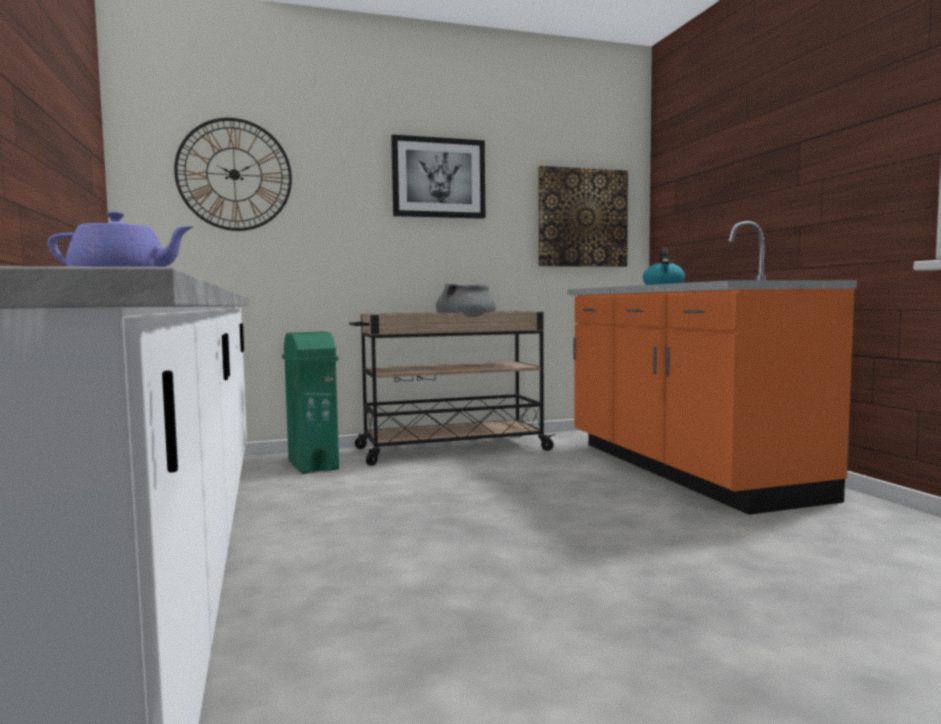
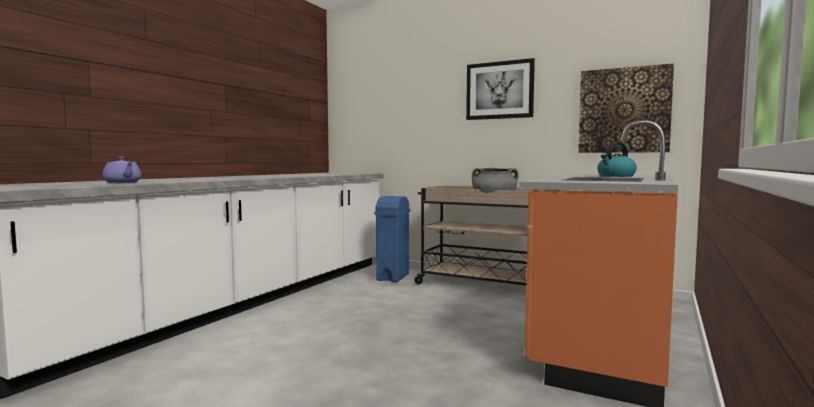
camera: 45 degrees right, 0 degrees up
(234, 174) = (380, 102): wall clock -> none
(313, 465) = (393, 277): green trash can -> blue trash can

